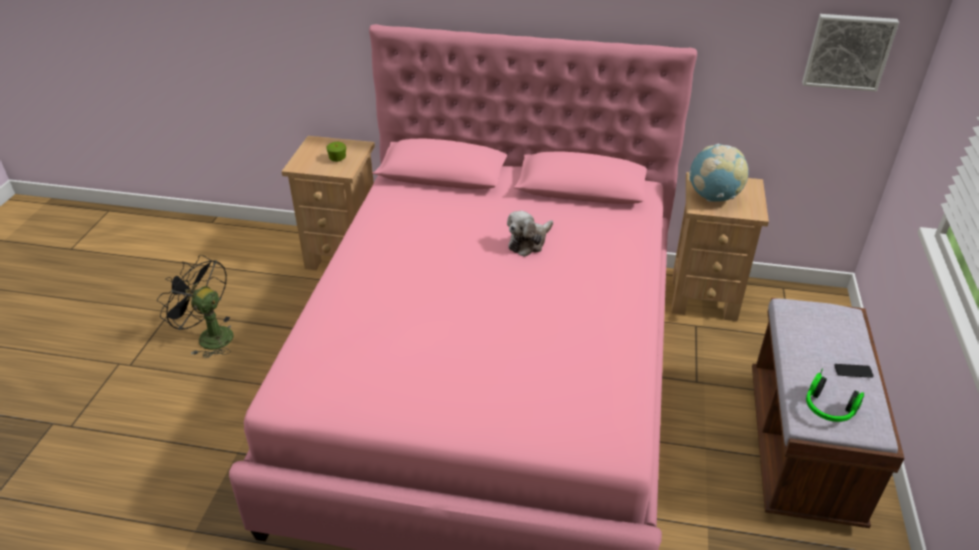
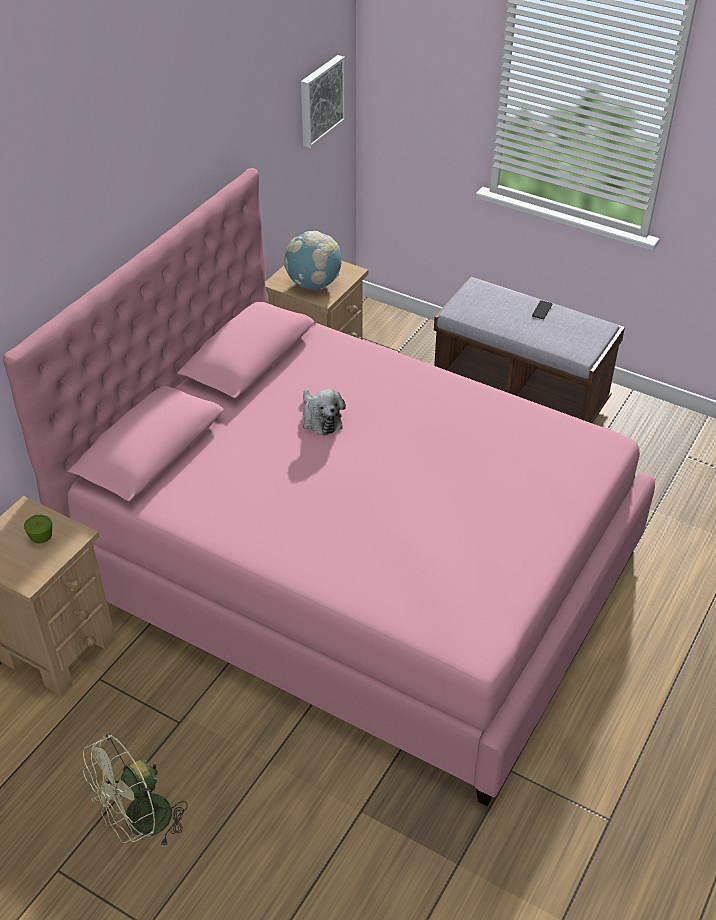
camera: 70 degrees left, 5 degrees up
(209, 336) = (139, 824): black fan -> green fan
(828, 410) = (575, 338): headphones -> none

